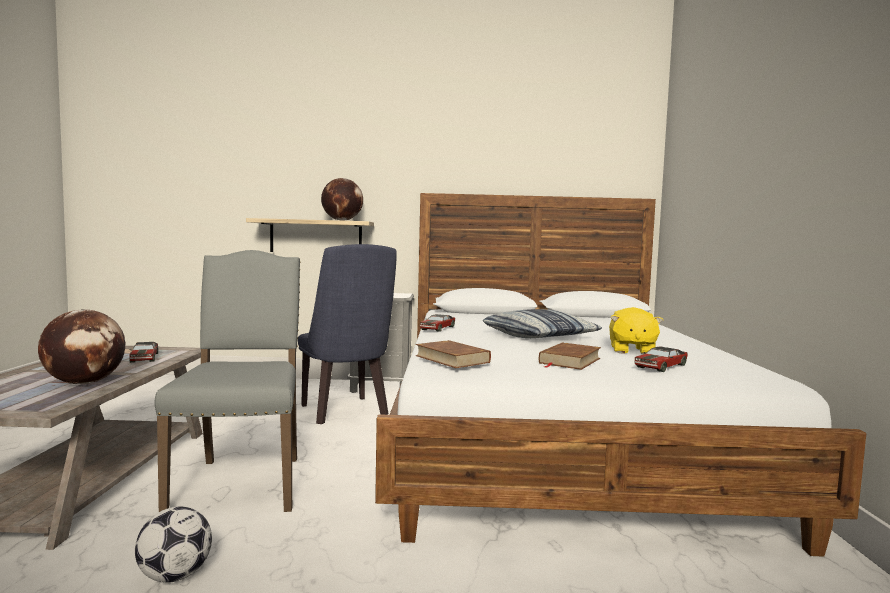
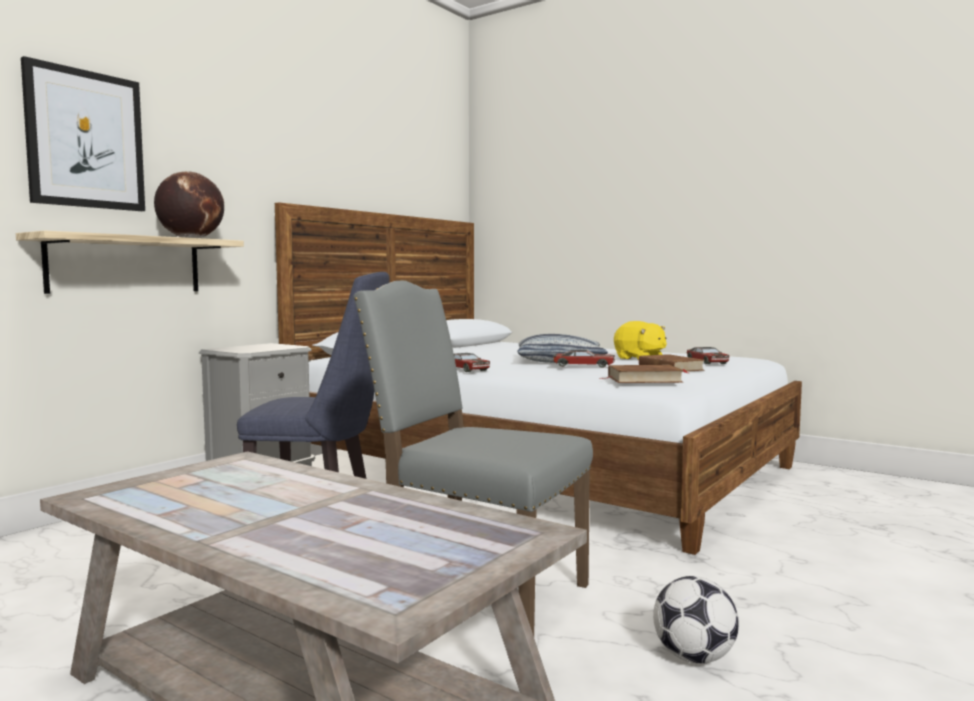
camera: 55 degrees left, 0 degrees up
(85, 383) = (389, 511): globe -> none
(144, 358) = (255, 479): toy car -> toy car (584, 365)
(296, 165) = (85, 139): none -> picture

